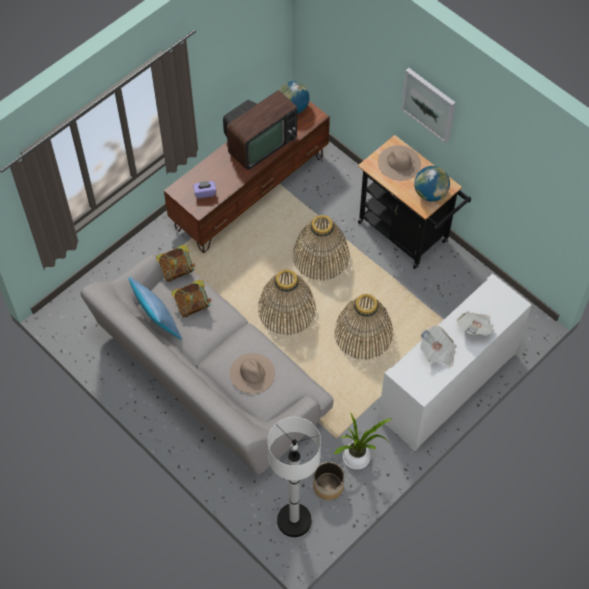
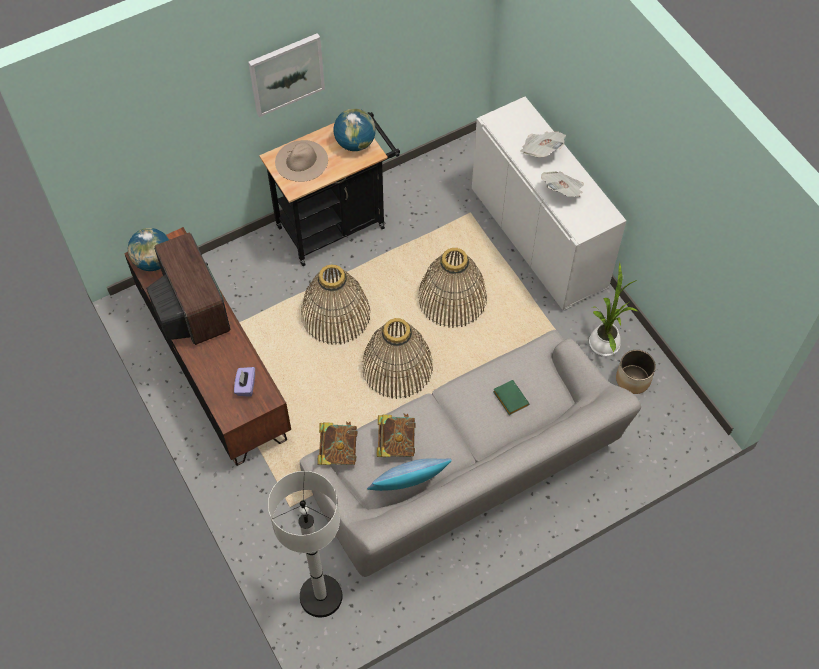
camera: 75 degrees left, 0 degrees up
(252, 373) = (509, 398): beige hat -> green book
(294, 520) = (667, 422): white floor lamp -> white floor lamp (321, 596)

